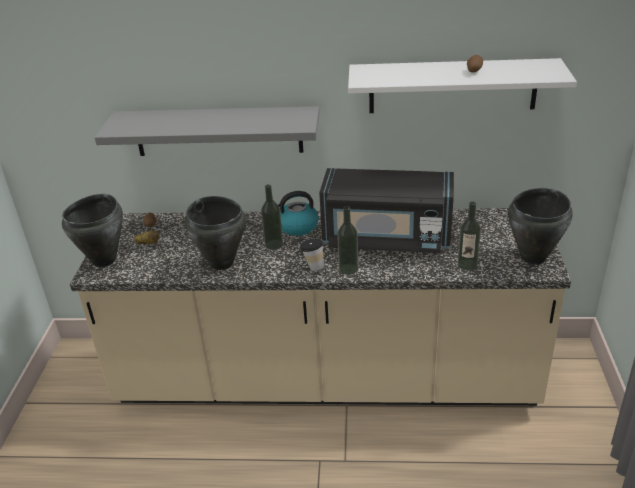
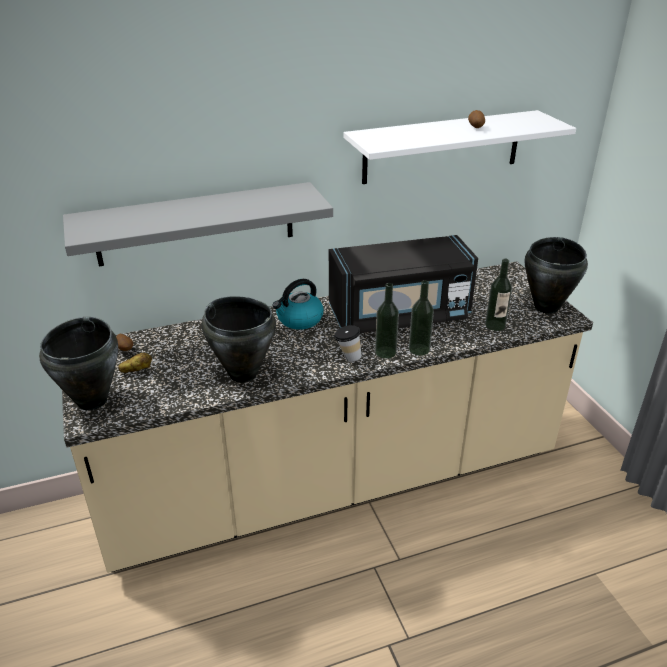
camera: 25 degrees left, 0 degrees up
(274, 244) = (287, 343): bottle -> bottle (419, 349)

